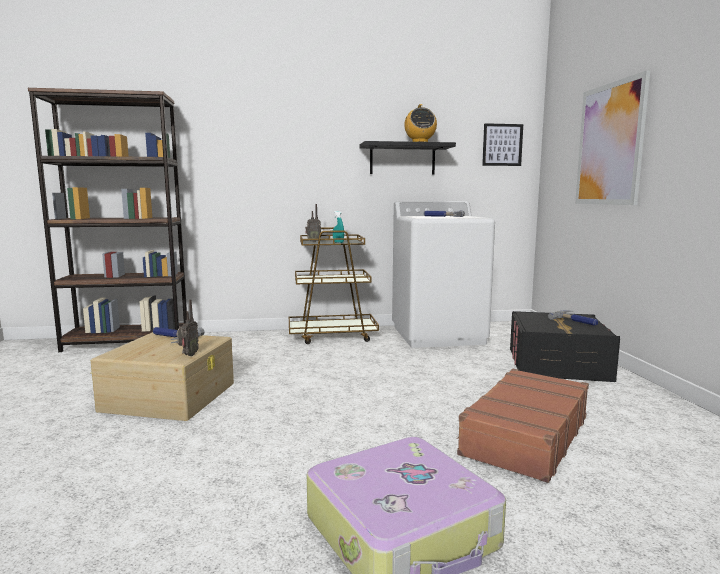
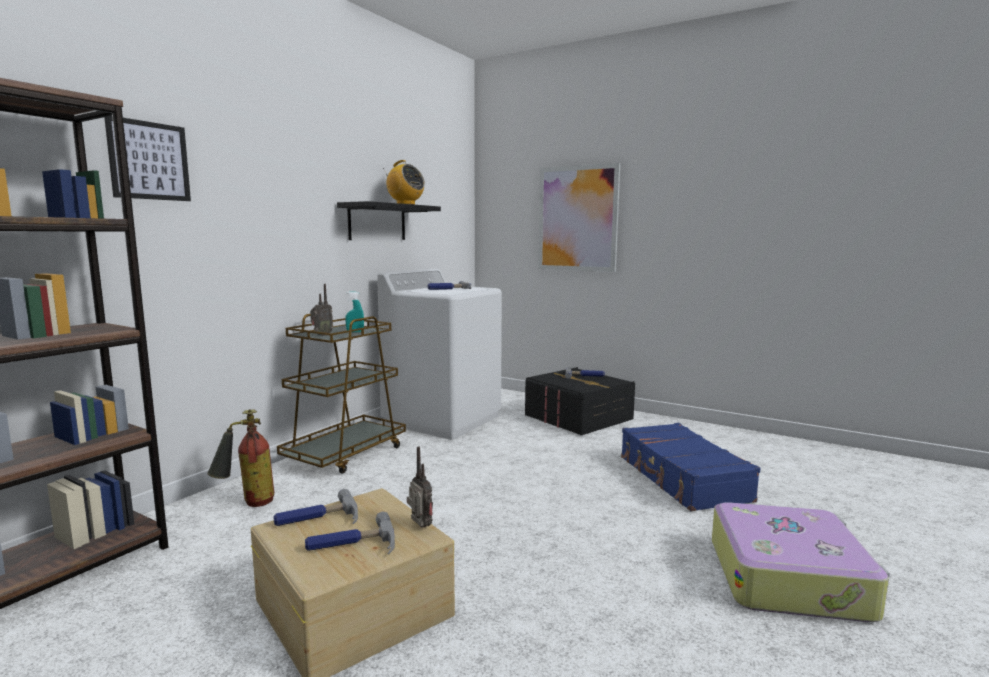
camera: 50 degrees left, 0 degrees up
(150, 350) = (351, 545): none -> hammer
(239, 342) = (247, 503): none -> fire extinguisher
(502, 145) = (451, 208): picture -> picture (149, 161)
(524, 436) = (682, 479): brown suitcase -> blue suitcase

